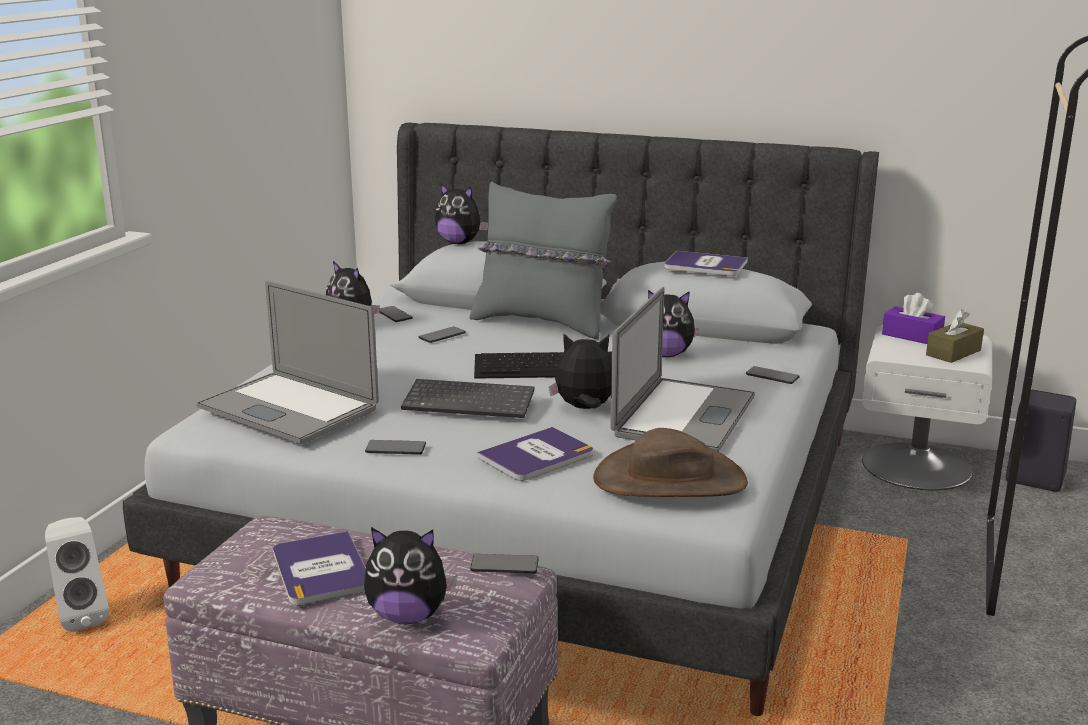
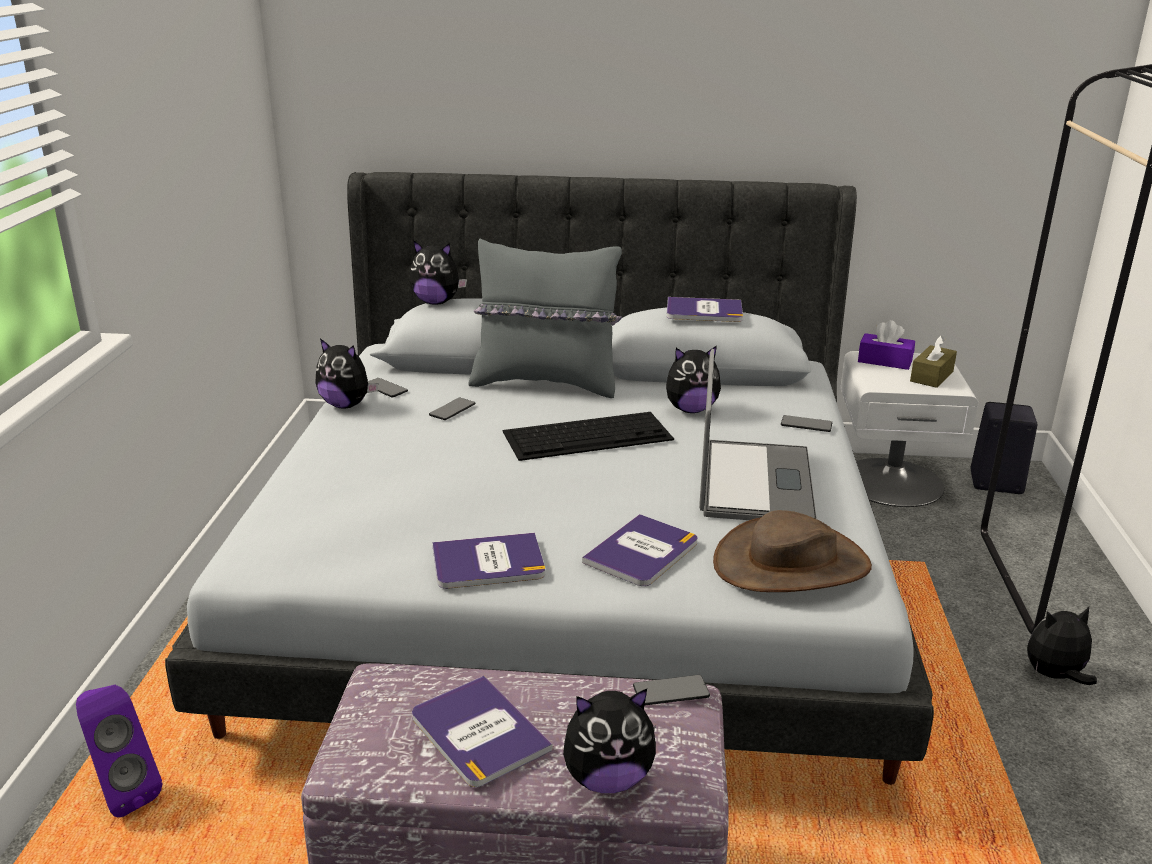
camera: 15 degrees left, 5 degrees up
(81, 617) = (123, 793): white speaker -> purple speaker
(288, 408) = (341, 525): laptop -> none
(395, 448) = (488, 563): phone -> book
(471, 401) = (534, 491): keyboard -> none
(584, 408) = (651, 485): plush toy -> plush toy (1054, 676)

